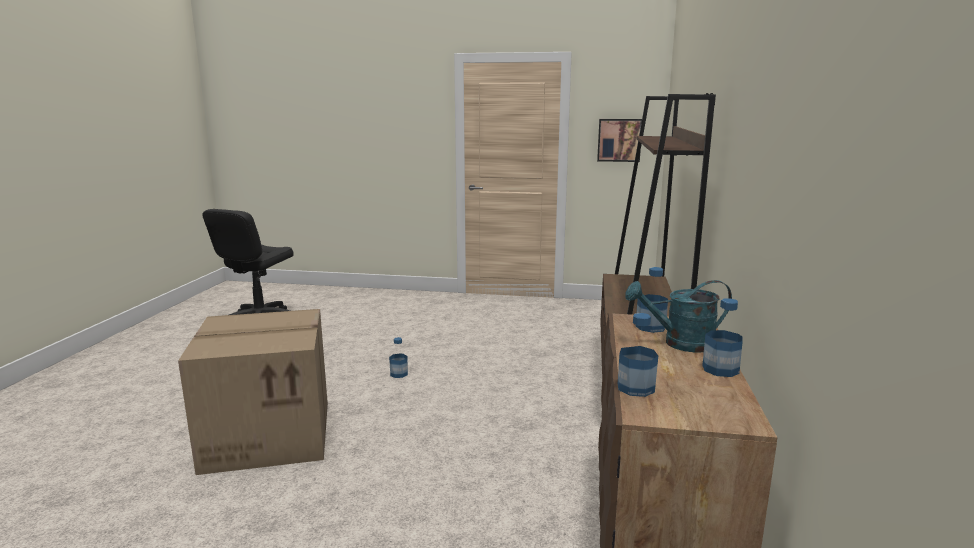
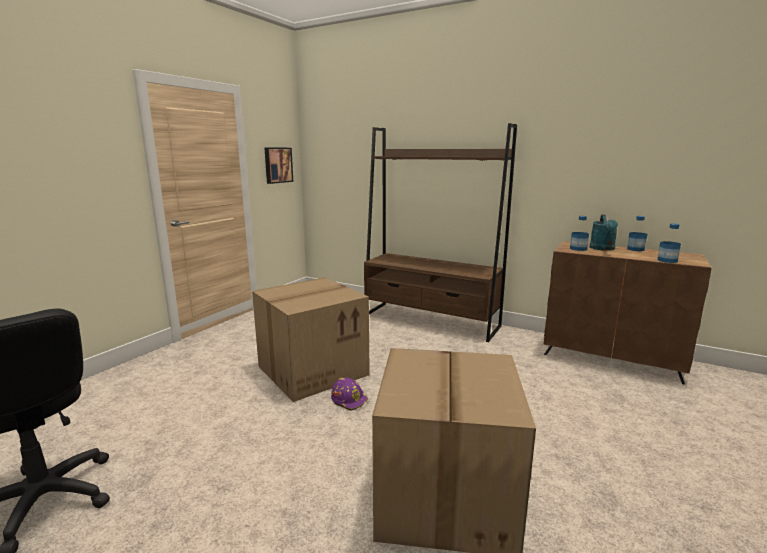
camera: 70 degrees left, 0 degrees up
(399, 374) = (349, 400): bottle -> purple hard hat
(446, 349) = (313, 370): none -> cardboard box

